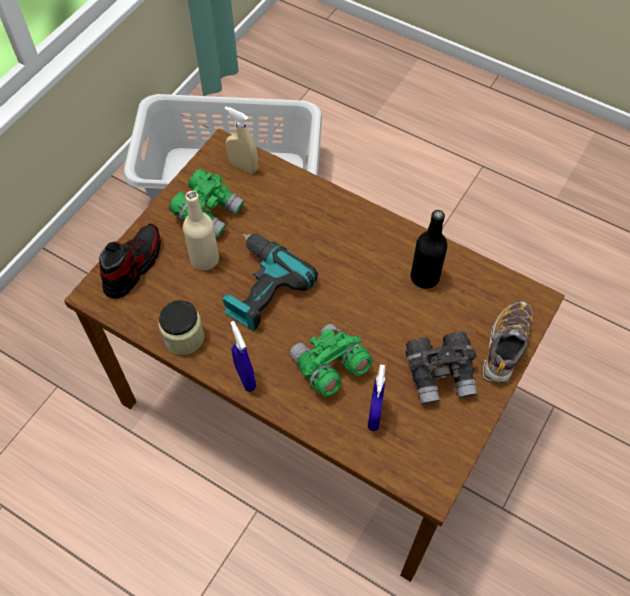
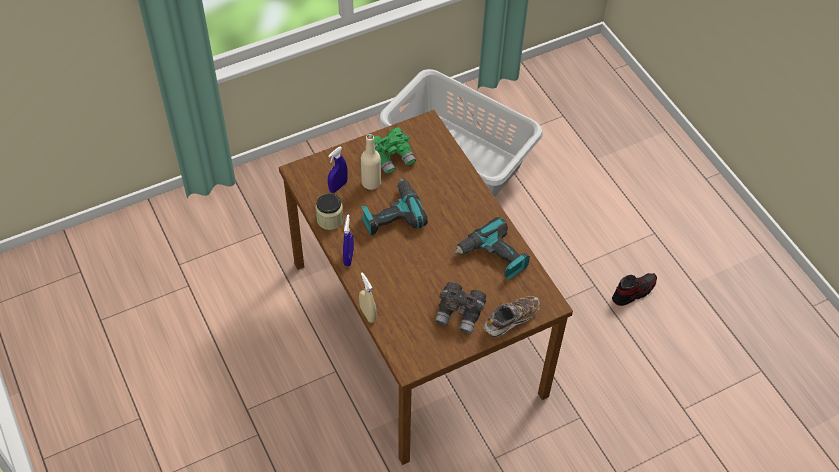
camera: 30 degrees right, 5 degrees down
(133, 266) = (328, 166): shoe -> shoe (633, 292)
(243, 166) = (432, 140): beige spray bottle -> beige spray bottle (368, 314)
(329, 367) = (399, 276): green binoculars -> none
(374, 415) = (405, 314): blue spray bottle -> blue spray bottle (338, 186)
(424, 277) = (493, 257): black bottle -> power drill

